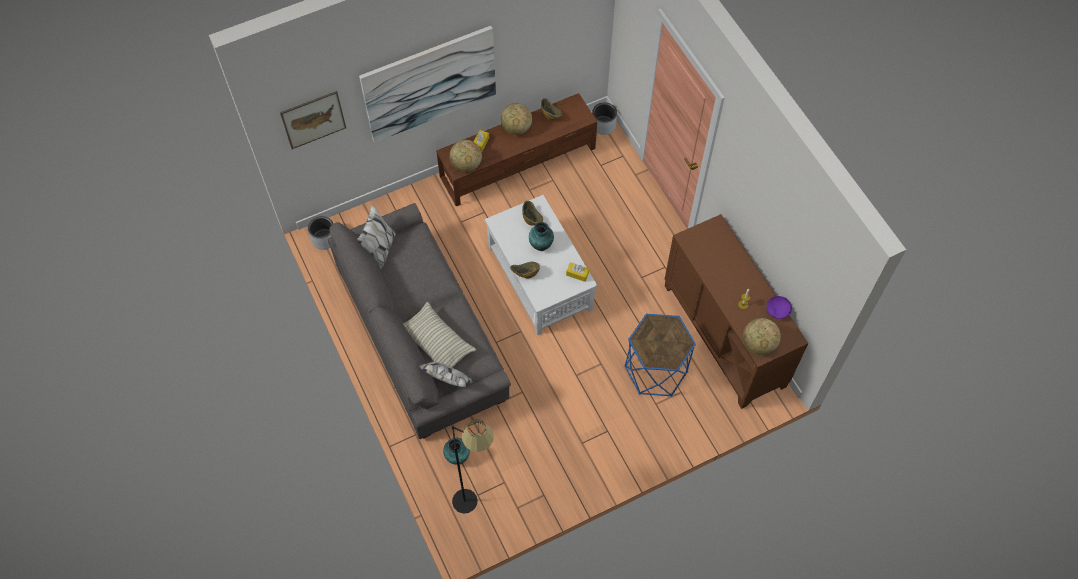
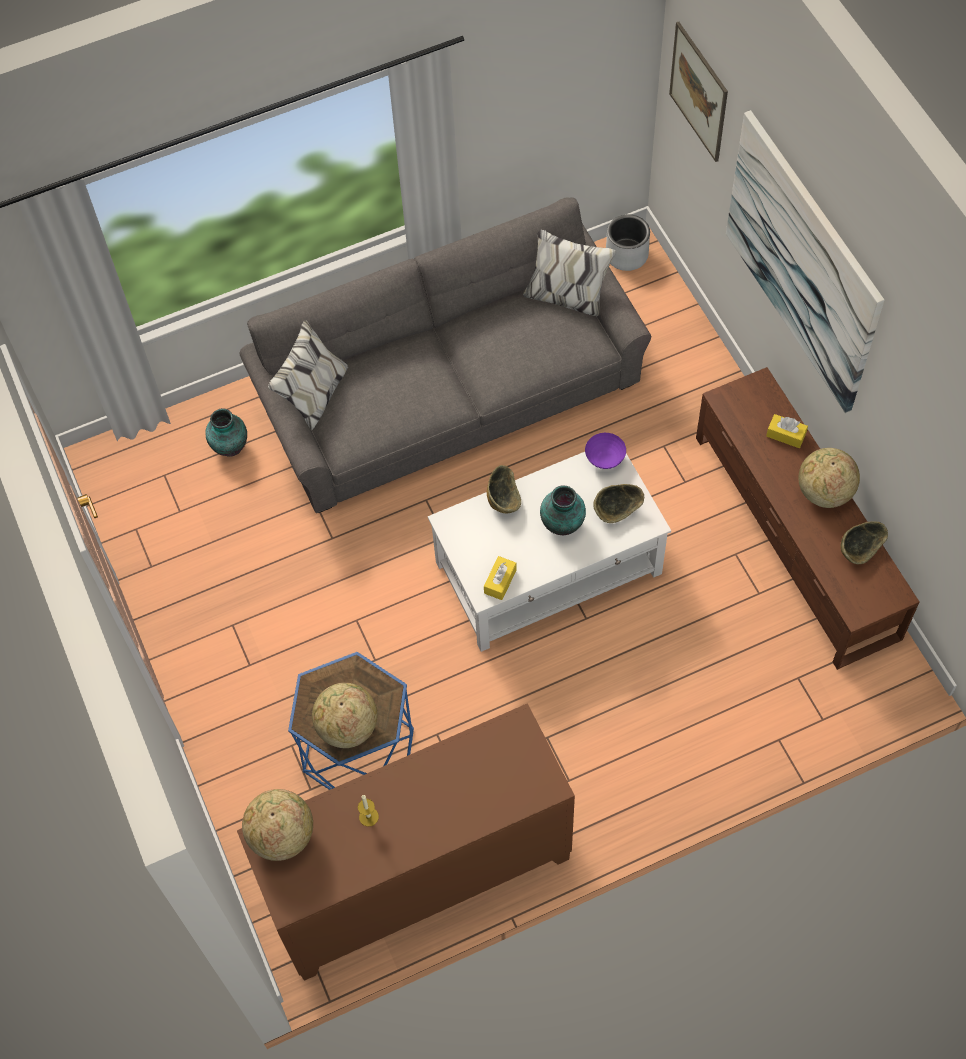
camera: 95 degrees right, 0 degrees up
(437, 342) = (382, 375): pillow -> none
(466, 165) = (736, 413): globe -> globe (347, 727)
(475, 496) = (163, 471): black floor lamp -> none
(603, 125) = (895, 687): grey planter -> none
(777, 312) = (347, 878): purple bowl -> purple bowl (605, 460)

